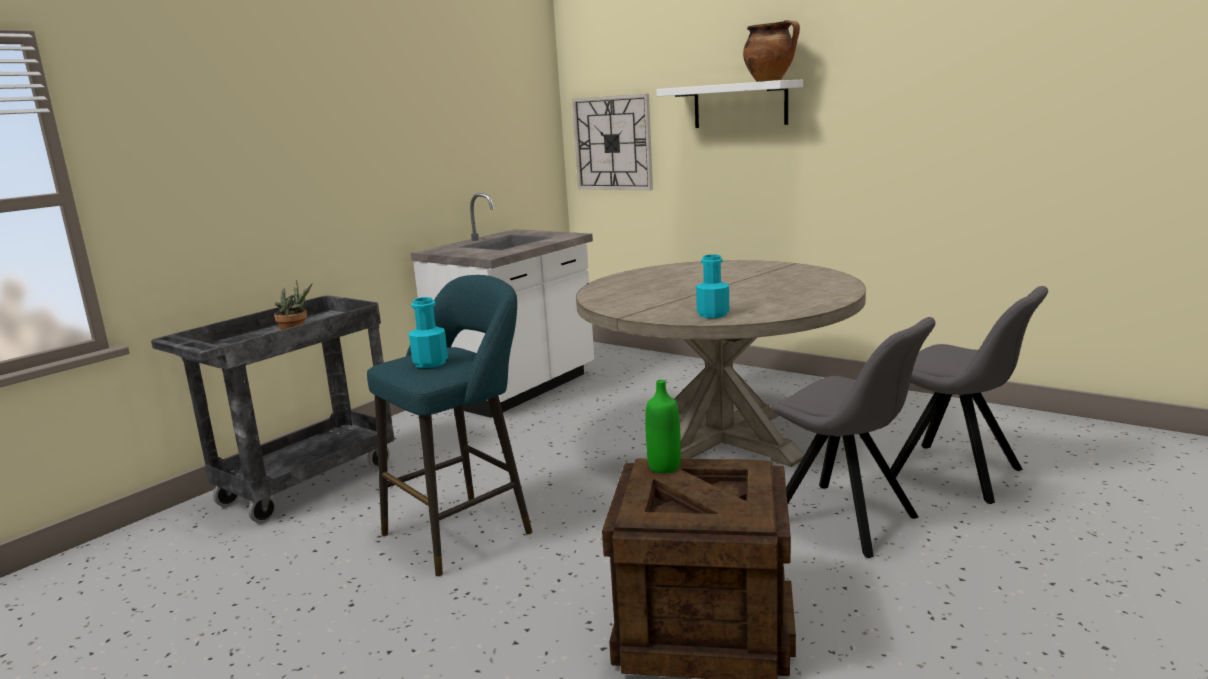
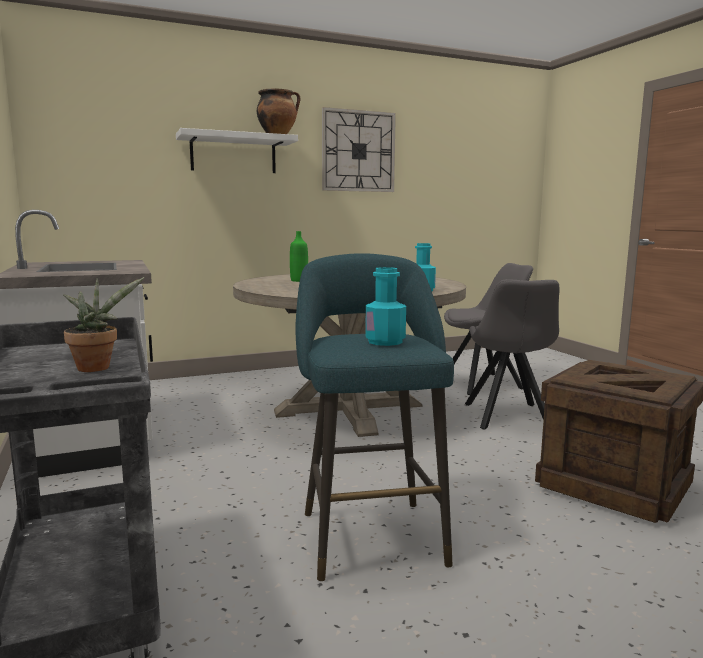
camera: 60 degrees left, 5 degrees down
(613, 143) = (92, 179): wall clock -> wall clock (358, 151)
(664, 467) = (577, 376): green bottle -> green bottle (299, 280)
(844, 520) = (507, 416): grey chair -> grey chair turned 105 degrees clockwise

